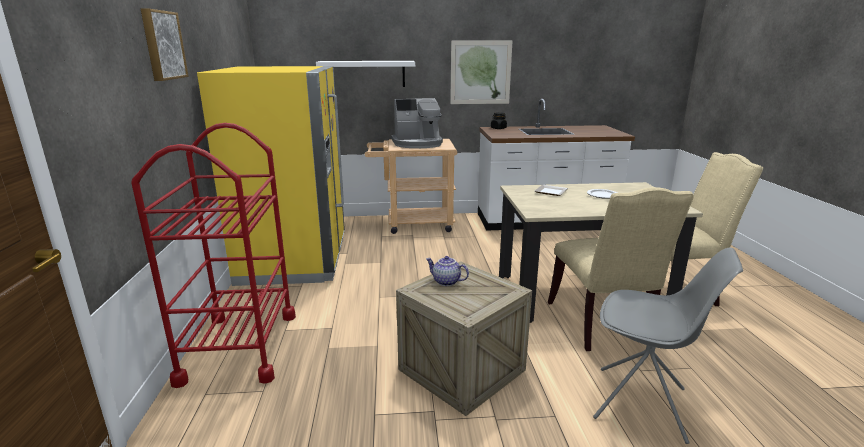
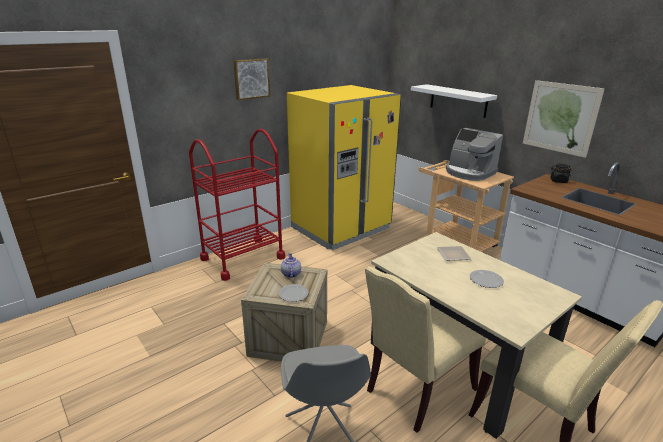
camera: 55 degrees right, 5 degrees up
(493, 292) = (293, 294): none -> plate

